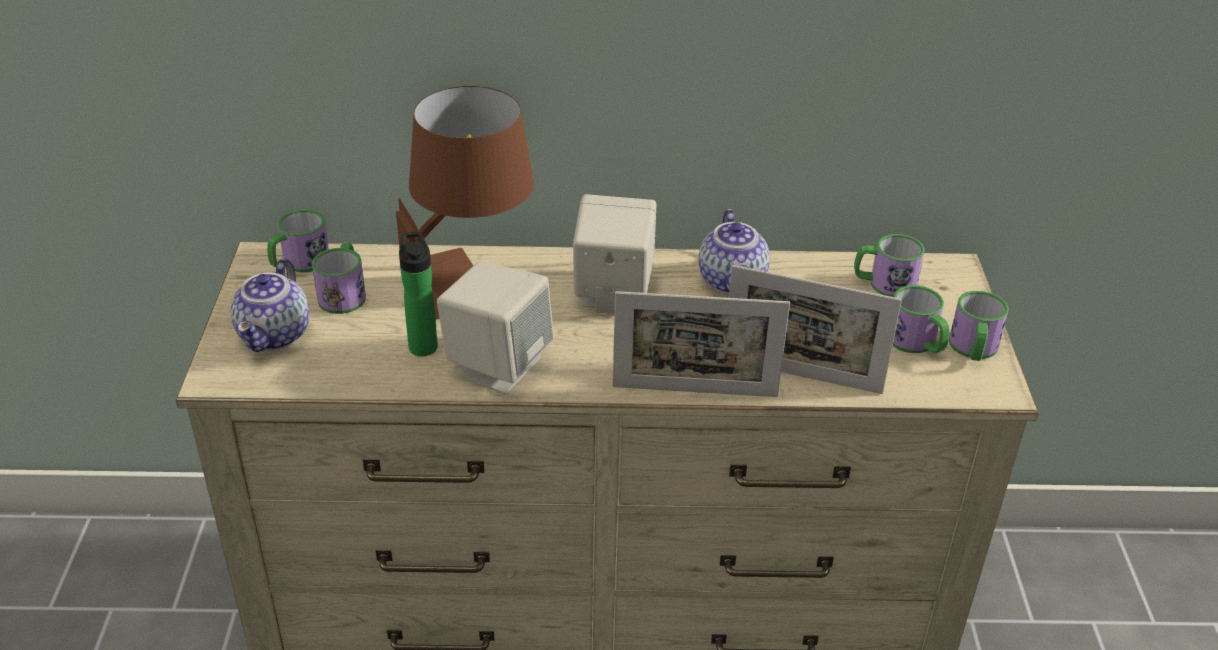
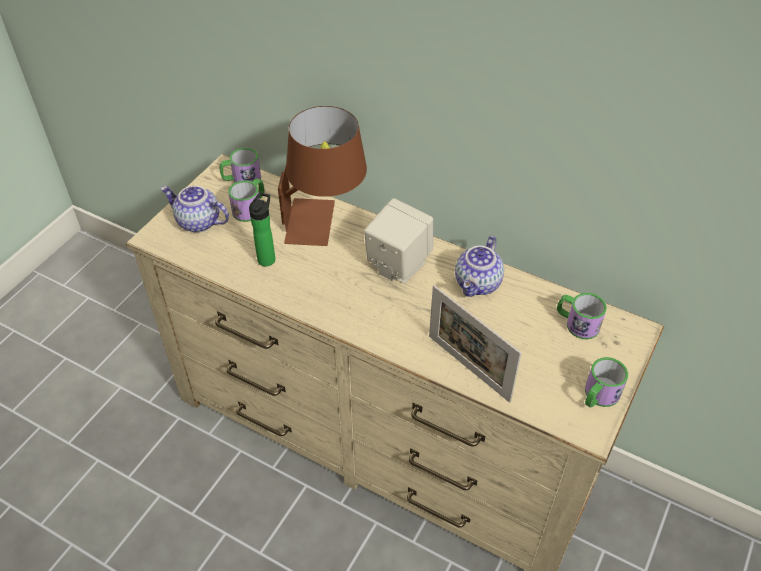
camera: 30 degrees right, 10 degrees up
(276, 336) = (197, 222): teapot -> teapot turned 75 degrees clockwise
(498, 365) = (297, 288): beige speaker -> none
(694, 391) = (395, 351): picture frame -> none
(917, 343) = (563, 376): mug -> none

